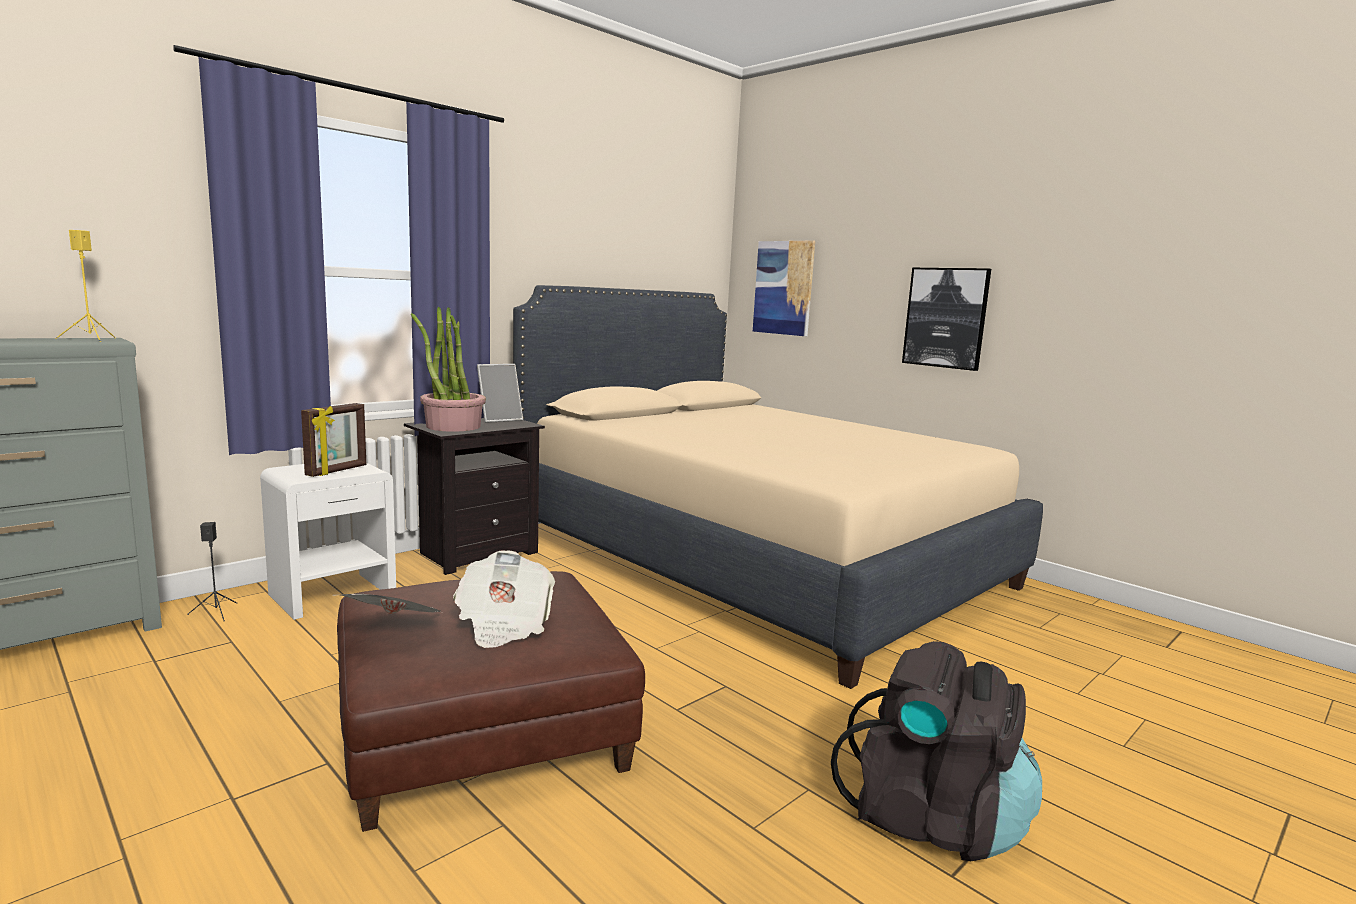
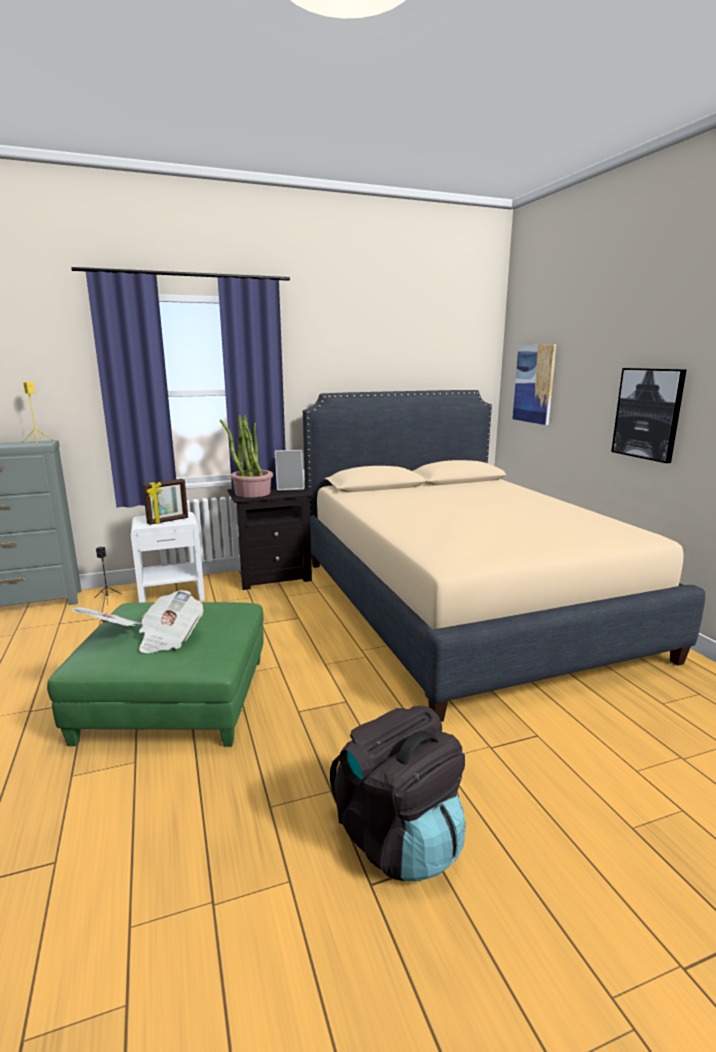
camera: 25 degrees right, 5 degrees up
(480, 729) = (174, 698): brown ottoman -> green ottoman

